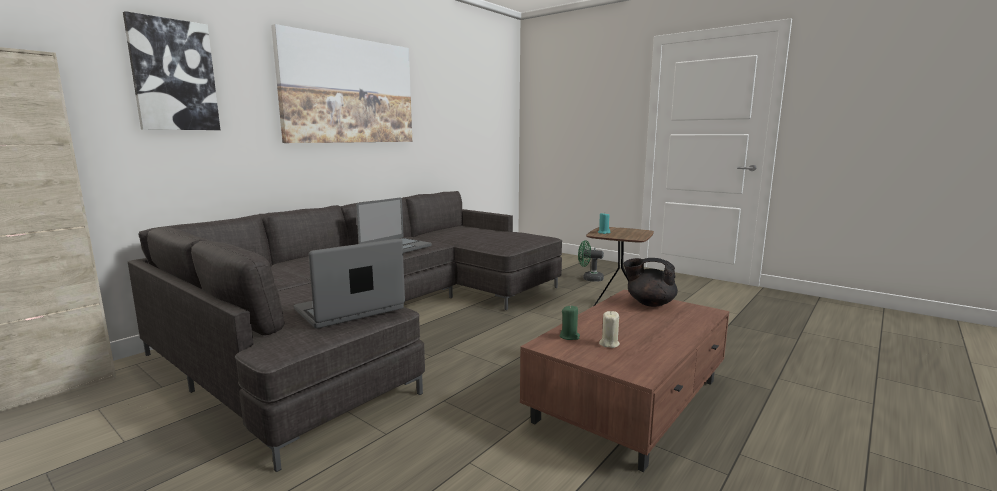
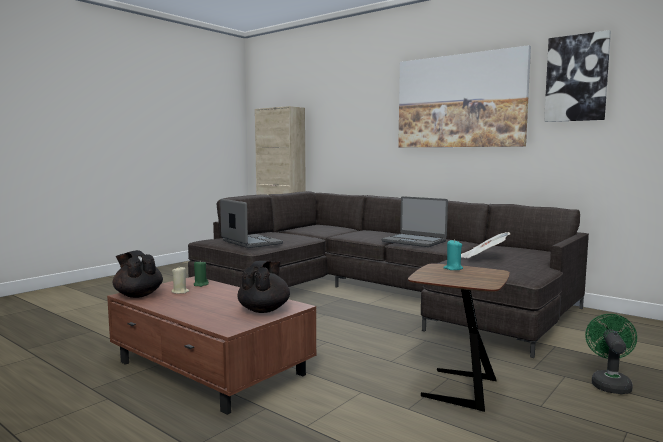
camera: 90 degrees right, 5 degrees down
(173, 75) = (348, 108): picture -> picture (576, 78)
(486, 238) = (482, 258): none -> newspaper
(637, 366) = (138, 295): none -> black teapot

